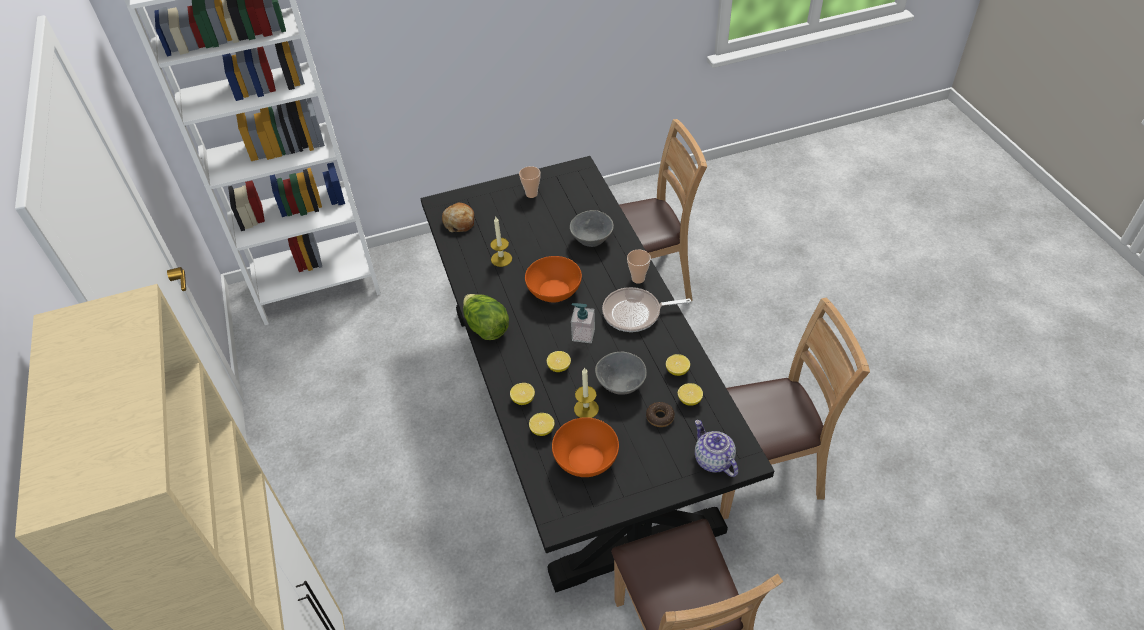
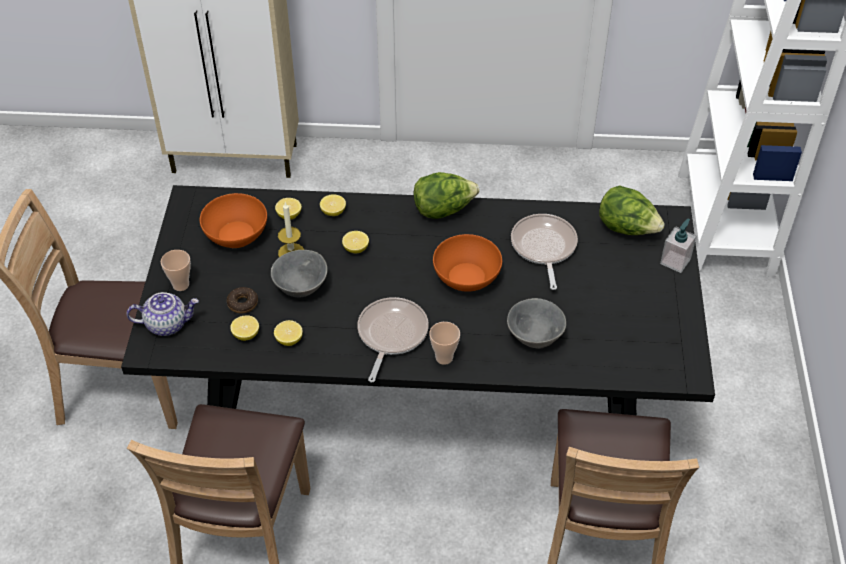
camera: 110 degrees right, 0 degrees up
(459, 222) = (627, 228): bread -> lettuce
(501, 259) = (543, 248): candle -> frying pan
(531, 194) = (652, 307): cup -> cup (181, 285)
(583, 334) = (387, 281): soap dispenser -> soap dispenser (675, 261)

